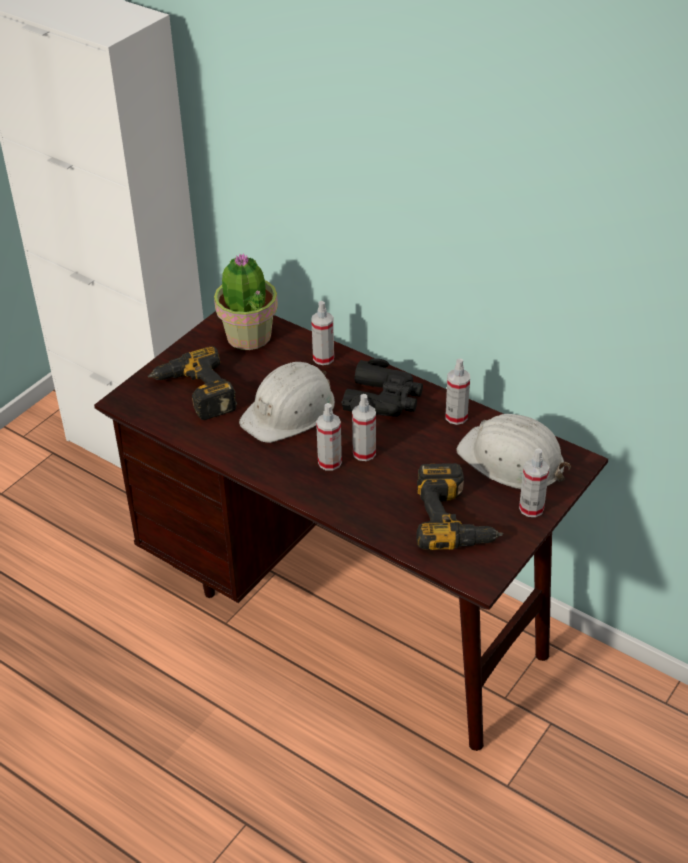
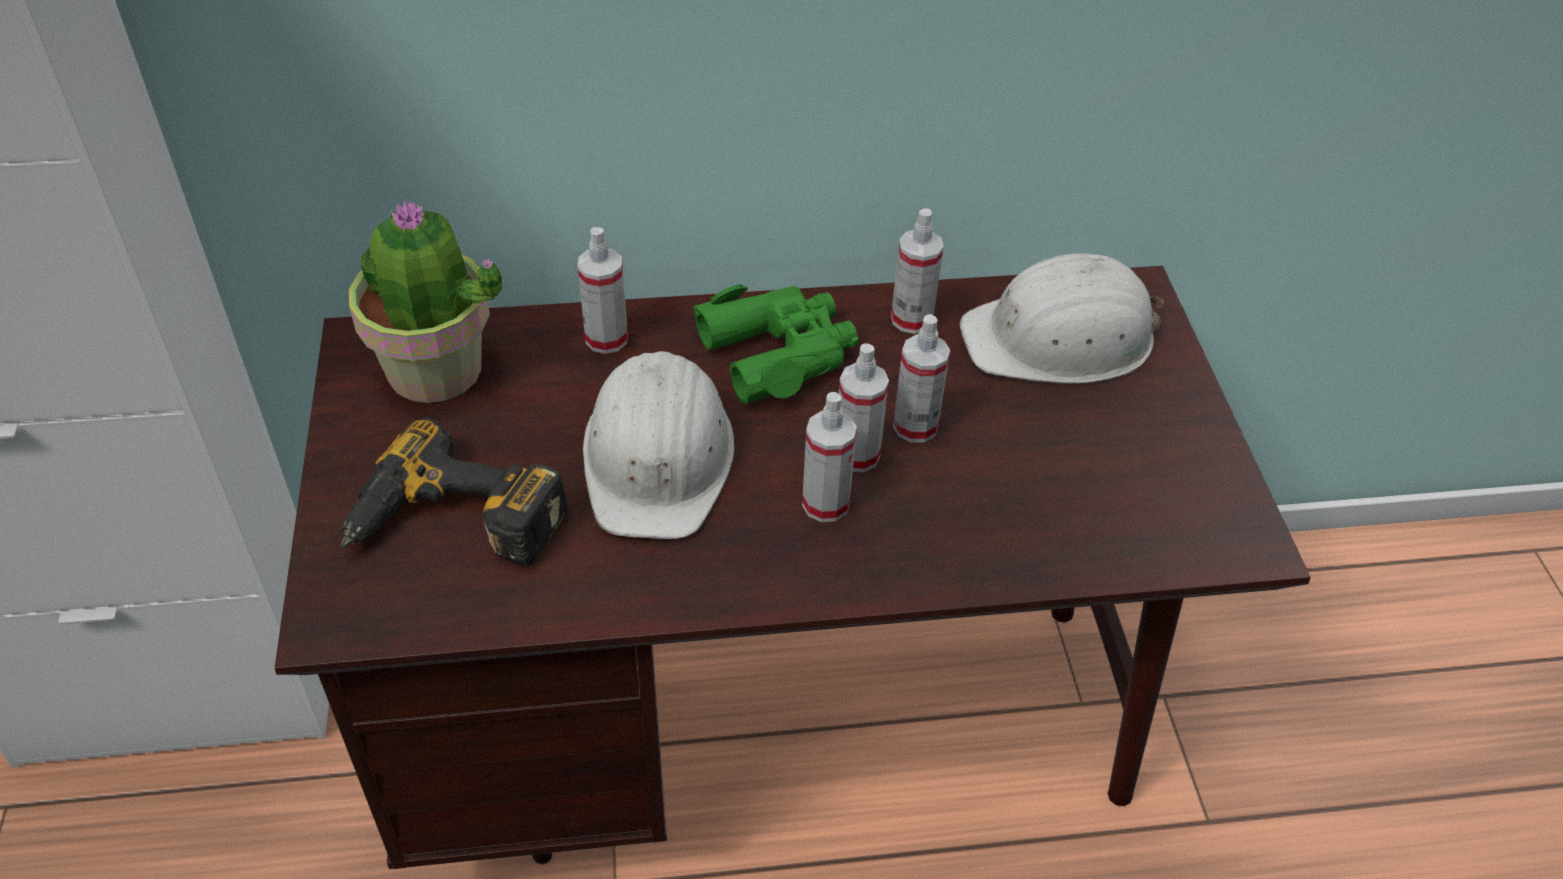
camera: 45 degrees left, 5 degrees up
(383, 399) = (779, 352): black binoculars -> green binoculars
(455, 518) = (1105, 474): power drill -> none
(531, 508) = (1172, 394): spray bottle -> spray bottle (915, 426)

